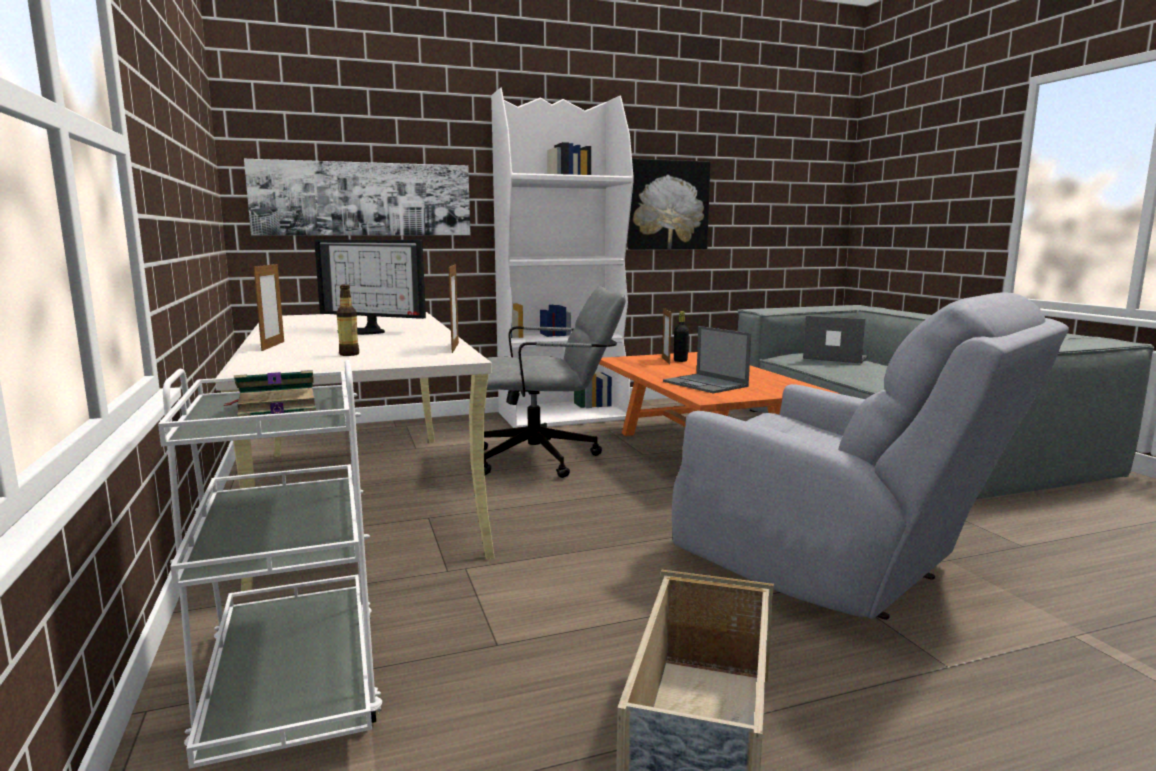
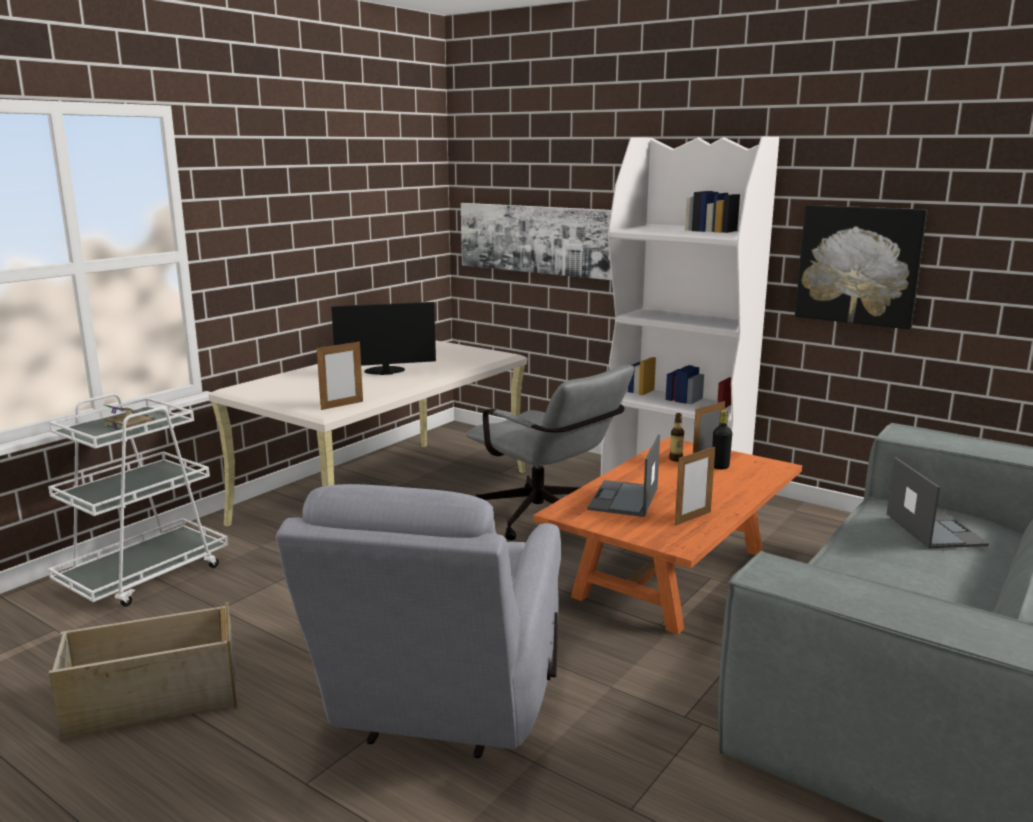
camera: 55 degrees right, 5 degrees up
(273, 346) = (296, 374): picture frame -> picture frame (692, 518)
(349, 354) = (286, 394): bottle -> bottle (676, 459)
(365, 331) = (384, 372): monitor -> monitor turned 90 degrees clockwise

